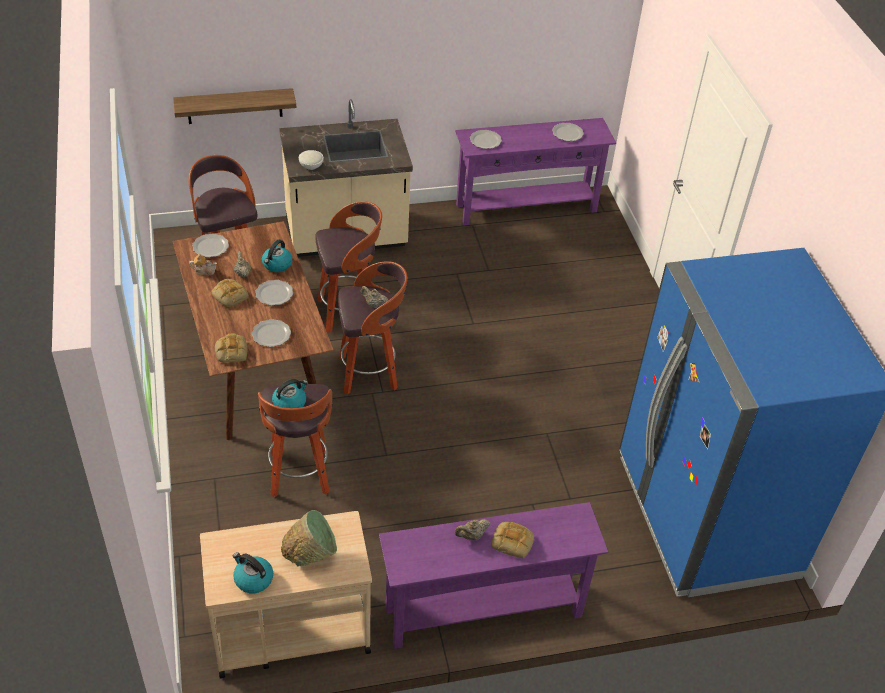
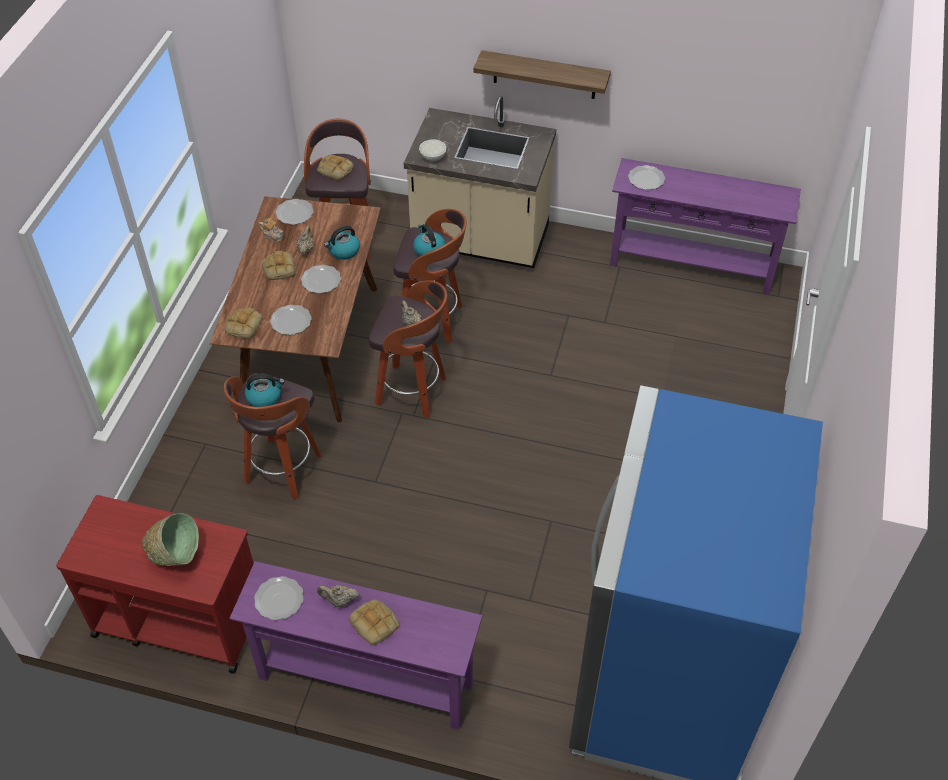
camera: 30 degrees right, 5 degrees up
(219, 203) = (334, 170): none -> bread
(234, 106) = (385, 73): shelf -> shelf (544, 75)
(253, 579) = (110, 558): kettle -> kettle (428, 250)
(290, 631) = (178, 619): beige cart -> red cart
(567, 133) = (745, 196): plate -> plate (279, 600)

